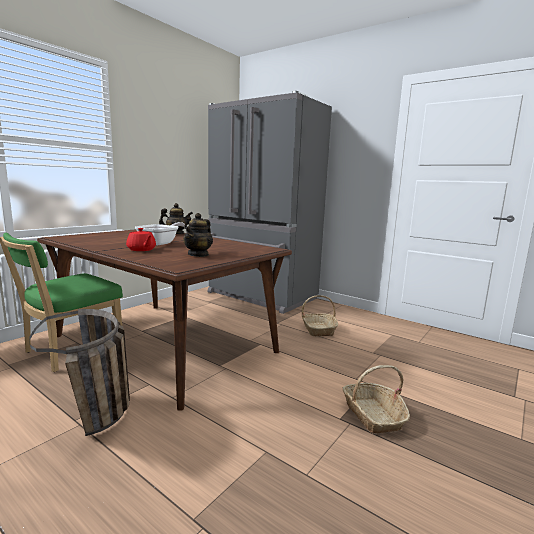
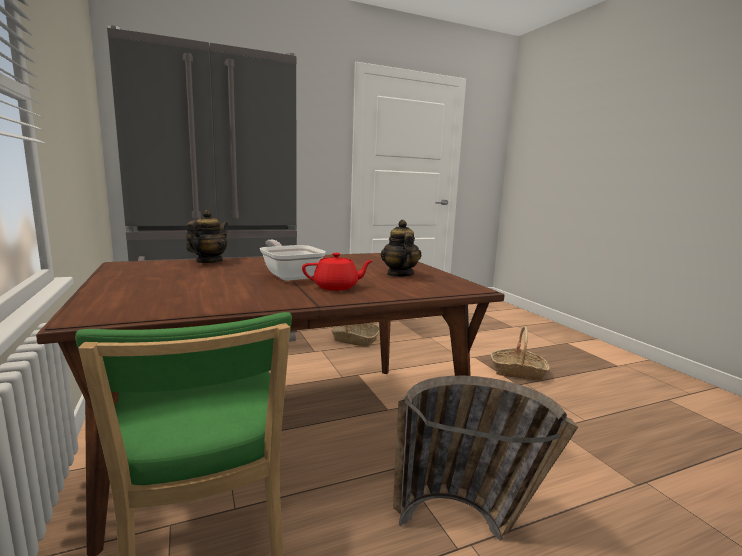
camera: 60 degrees left, 0 degrees up
(198, 254) = (399, 274): teapot -> teapot turned 150 degrees counterclockwise

